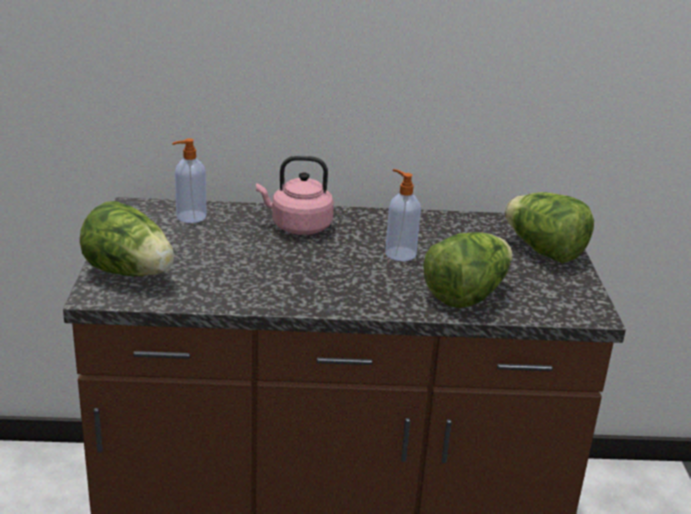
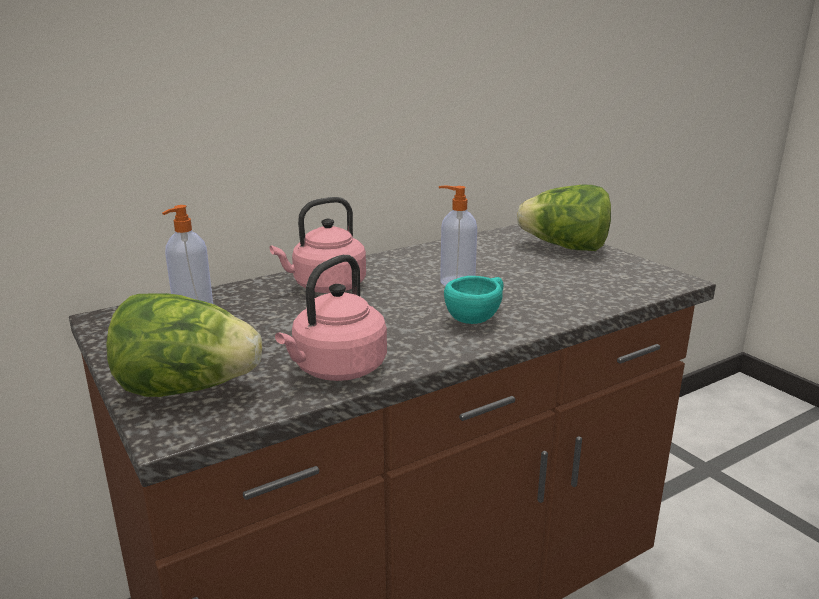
camera: 30 degrees left, 5 degrees down
(226, 292) = (336, 370): none -> pink kettle
(371, 288) = (477, 318): none -> turquoise cup
(466, 295) = (565, 297): lettuce -> none

